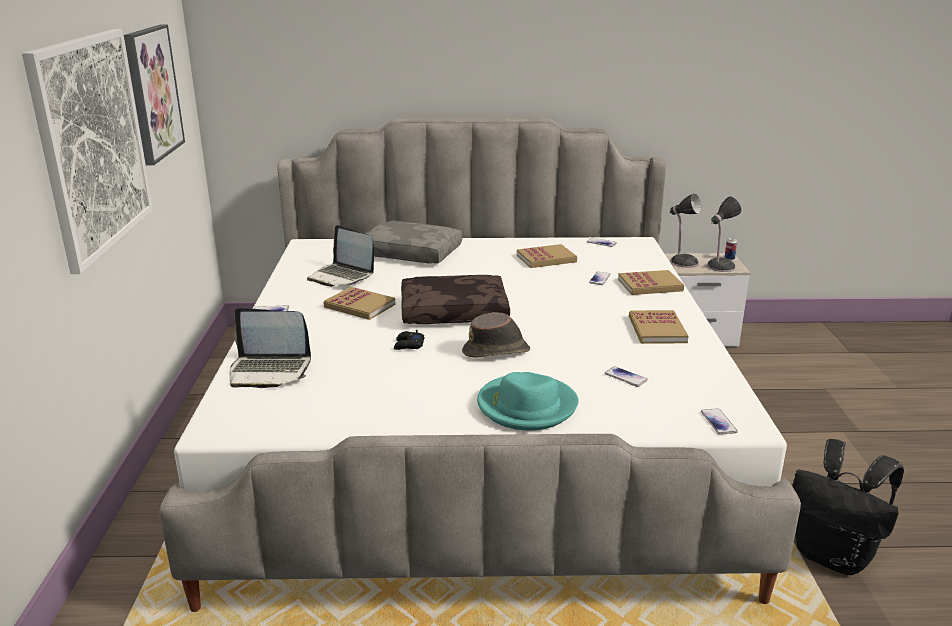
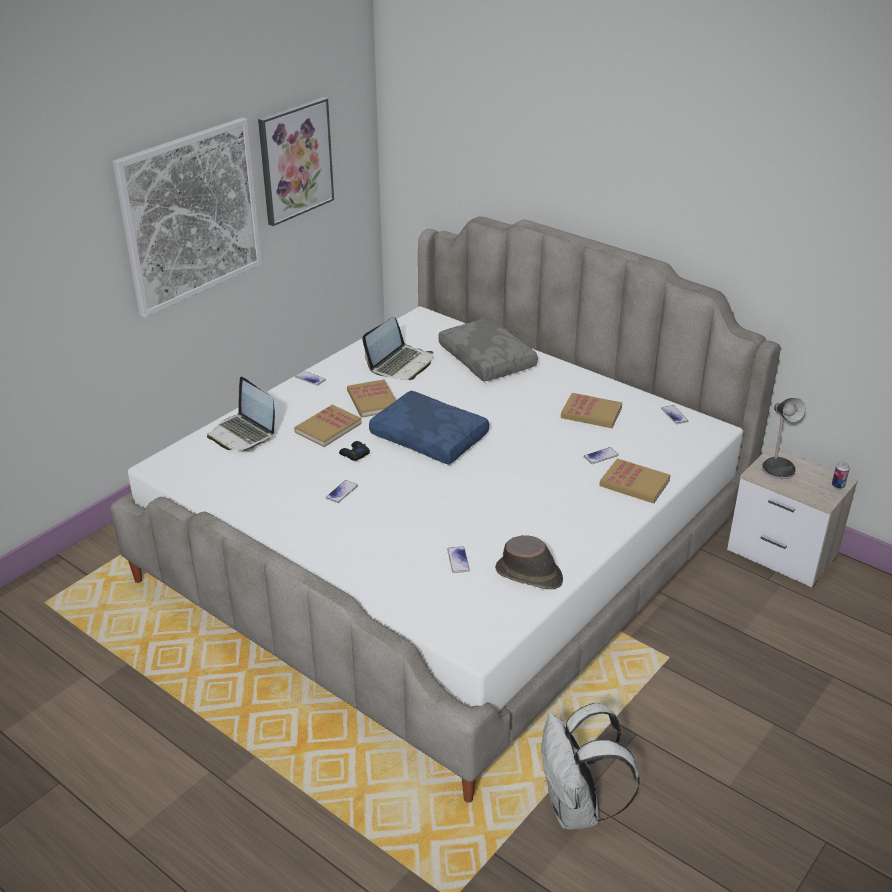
camera: 40 degrees right, 10 degrees up
(342, 276) = (401, 364): laptop -> laptop turned 135 degrees counterclockwise
(454, 311) = (431, 437): brown pillow -> blue pillow
(497, 351) = (404, 490): brown hat -> brown hat (529, 575)
(526, 406) = (353, 546): turquoise hat -> none
(657, 329) = (558, 531): book -> book (328, 428)
(718, 422) = (459, 632): phone -> phone (342, 492)
(719, 267) = (807, 490): table lamp -> none
(834, 556) = (577, 809): black backpack -> white backpack

